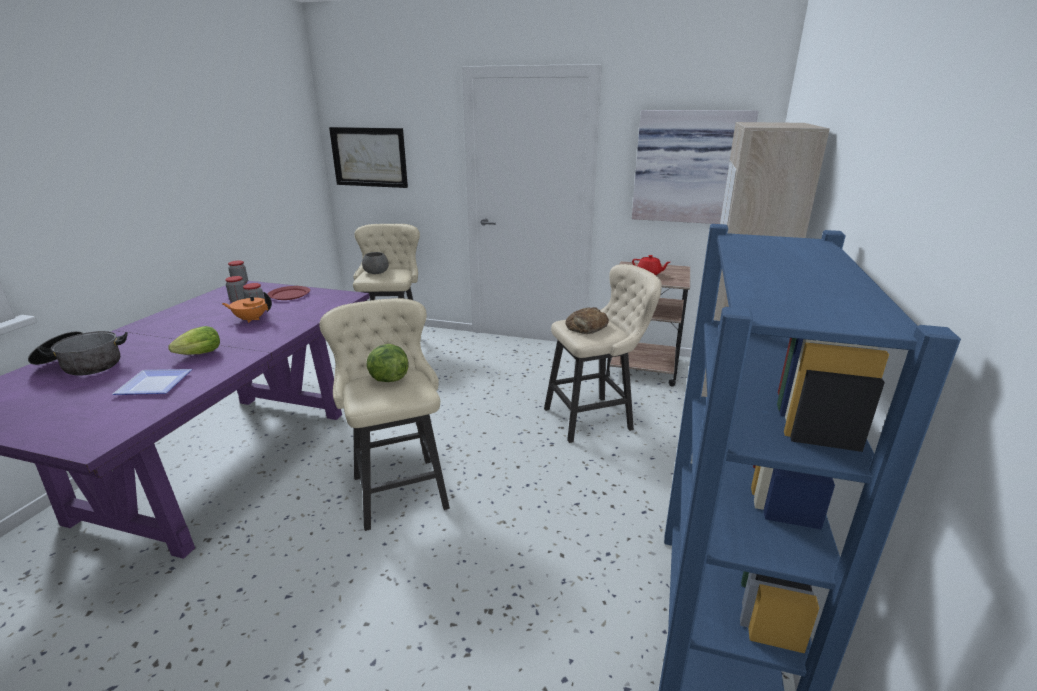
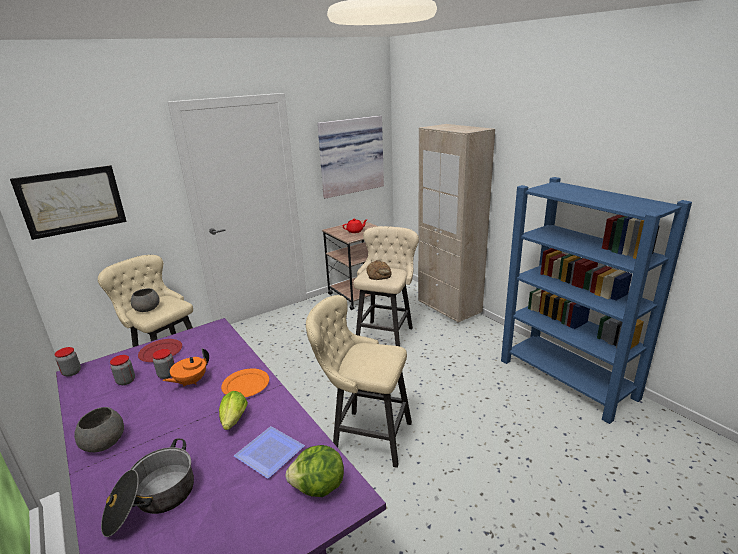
camera: 50 degrees left, 0 degrees up
(154, 324) = (104, 441): none -> grey bowl
(258, 339) = (245, 385): none -> orange plate
(388, 379) = (362, 356): lettuce -> lettuce (319, 488)

